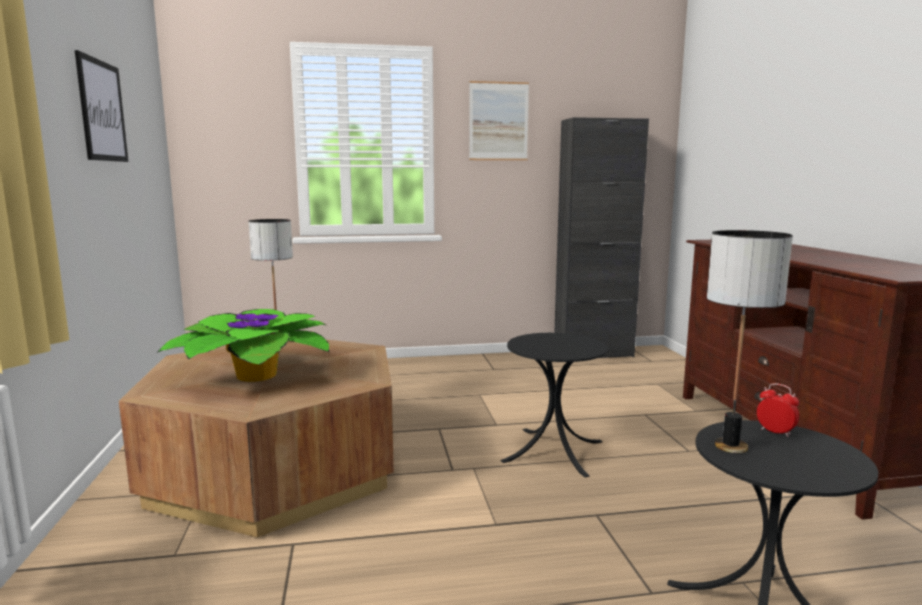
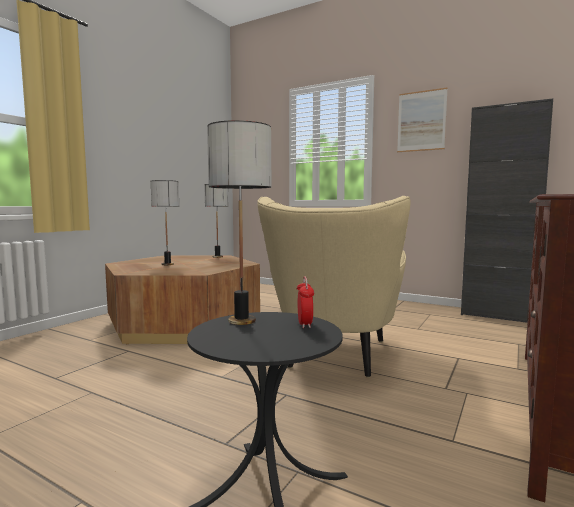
camera: 40 degrees right, 5 degrees down
(102, 111) = (164, 132): picture -> none
(254, 377) = (167, 264): potted plant -> table lamp
(553, 451) = (334, 356): black side table -> beige armchair

